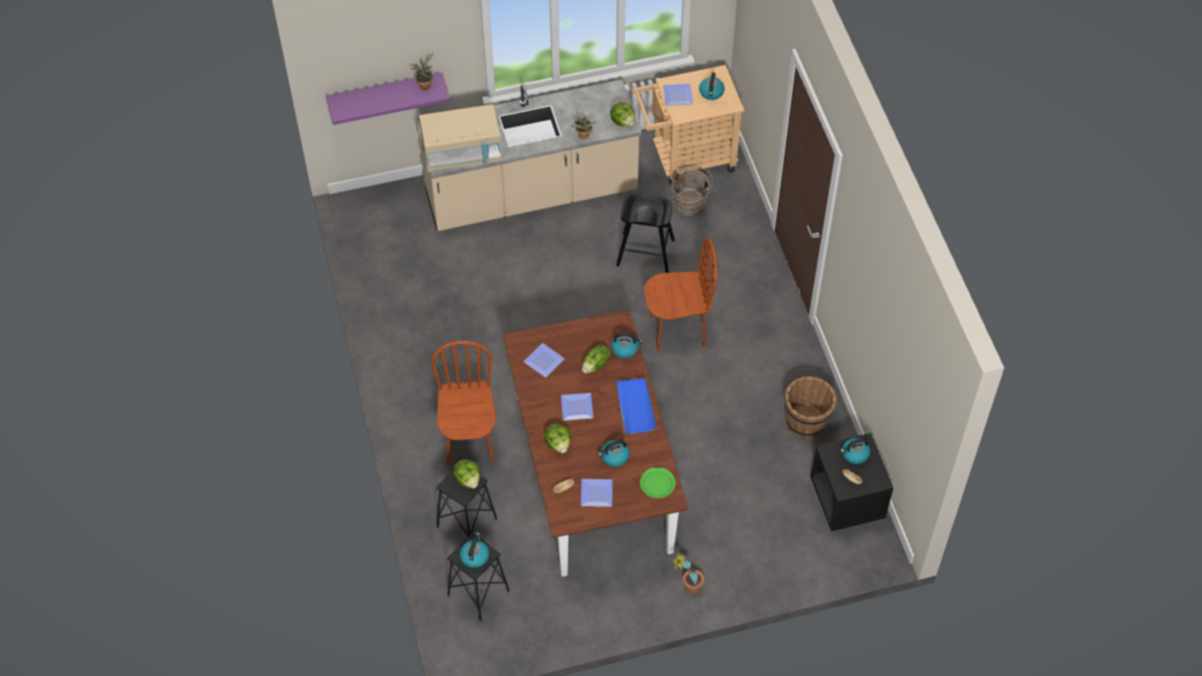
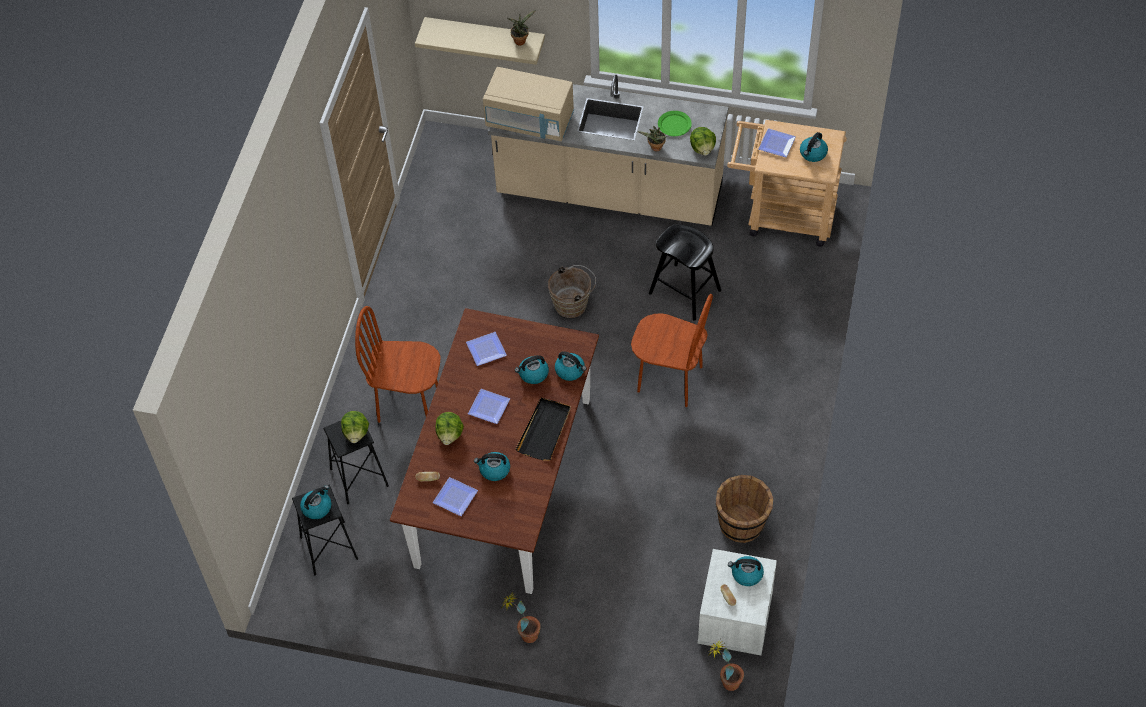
camera: 30 degrees right, 0 degrees up
(385, 93) = (485, 36): purple shelf -> beige shelf
(469, 442) = (408, 403): brown chair -> brown chair turned 105 degrees counterclockwise
(596, 365) = (533, 374): lettuce -> kettle
(635, 407) = (544, 430): blue tray -> black tray
(657, 483) = (518, 514): green plate -> green plate (674, 125)
(691, 203) = (759, 261): brown bucket -> brown bucket (573, 304)
(847, 499) = (735, 619): black nightstand -> white nightstand
(869, 550) = (725, 680): none -> potted plant

